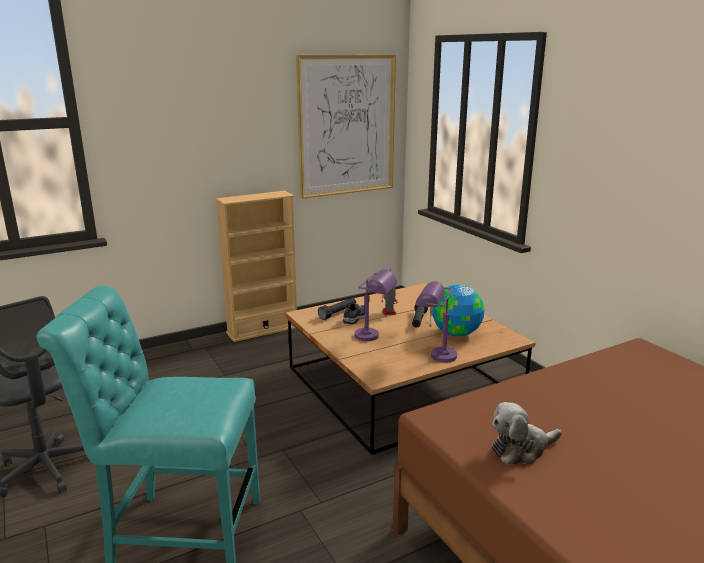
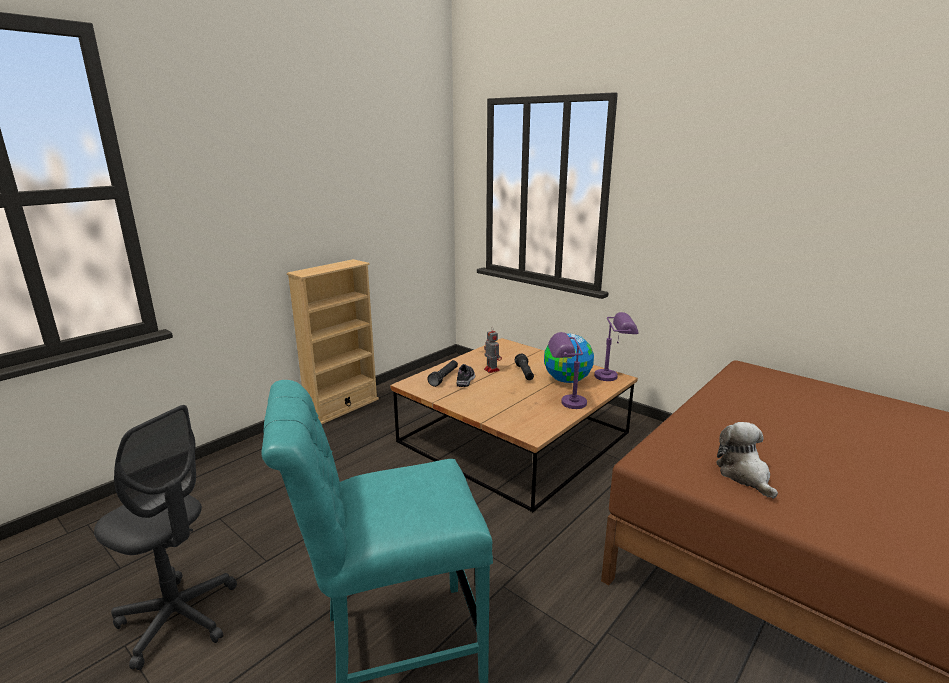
camera: 20 degrees left, 0 degrees up
(347, 126) = (405, 189): picture -> none
(375, 337) = (498, 395): purple table lamp -> purple table lamp (613, 376)
(521, 449) = (744, 475): plush toy -> plush toy turned 120 degrees clockwise

